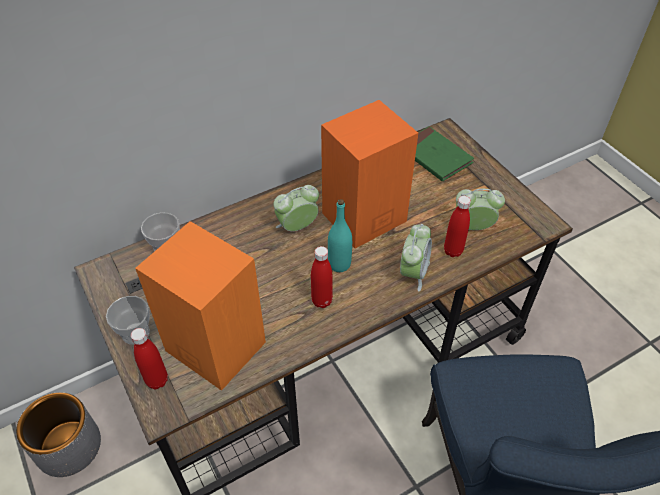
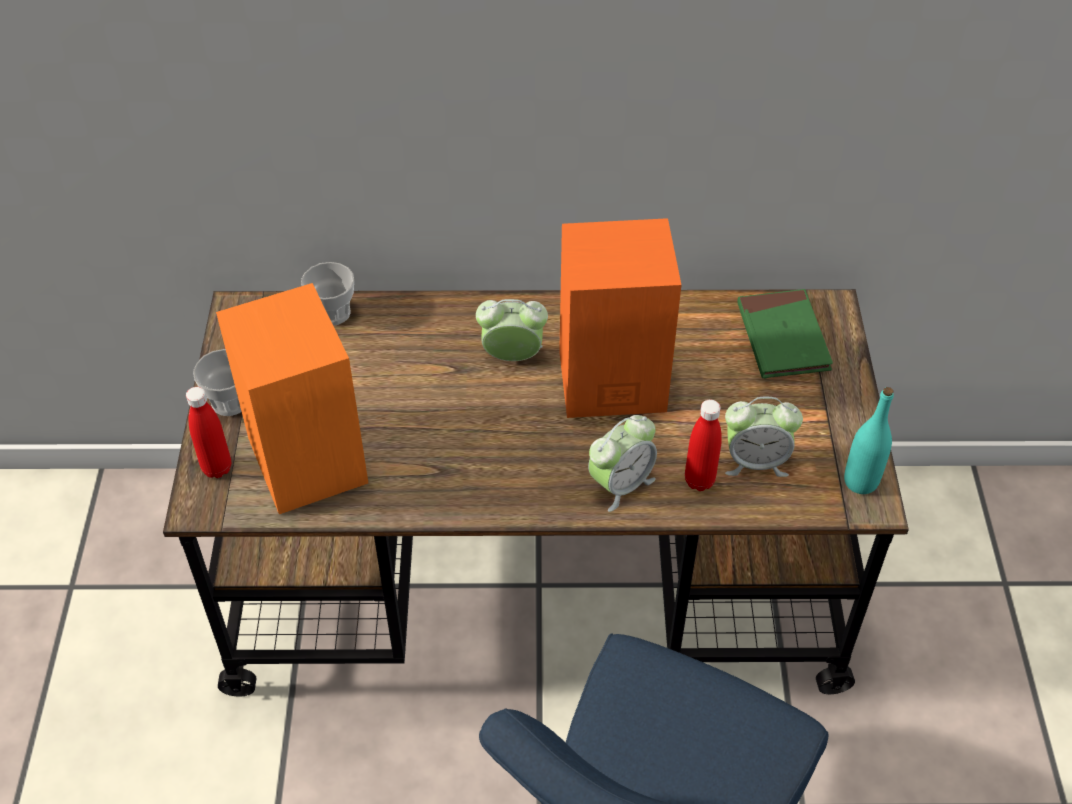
camera: 30 degrees right, 0 degrees up
(68, 447) = (145, 530): grey planter -> none
(322, 301) = (473, 465): red bottle -> none
(339, 264) = (530, 429): turquoise bottle -> turquoise bottle (860, 481)
(473, 227) = (755, 461): alarm clock -> alarm clock turned 150 degrees clockwise

